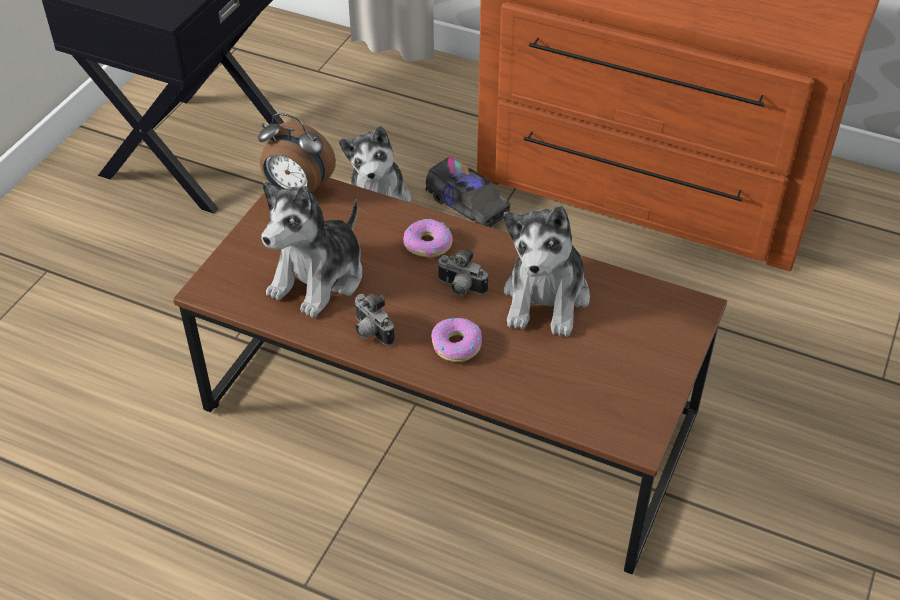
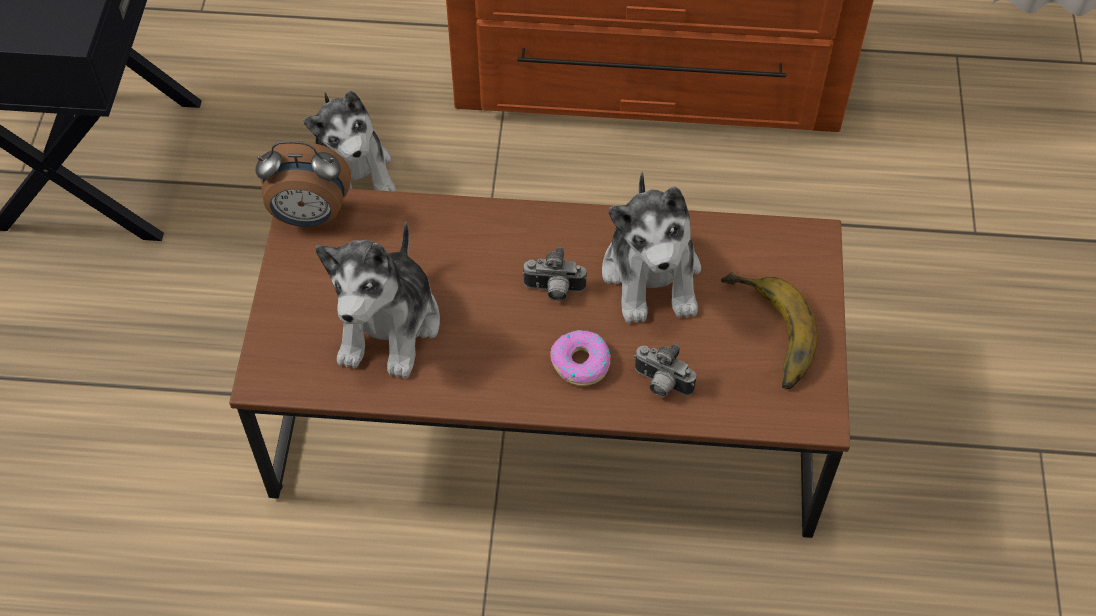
camera: 20 degrees left, 10 degrees up
(370, 332) = (479, 376): camera -> camera (660, 384)
(427, 244) = (492, 244): donut -> none
(467, 206) = (458, 147): toy truck -> none
(619, 366) = (763, 335): none -> banana

